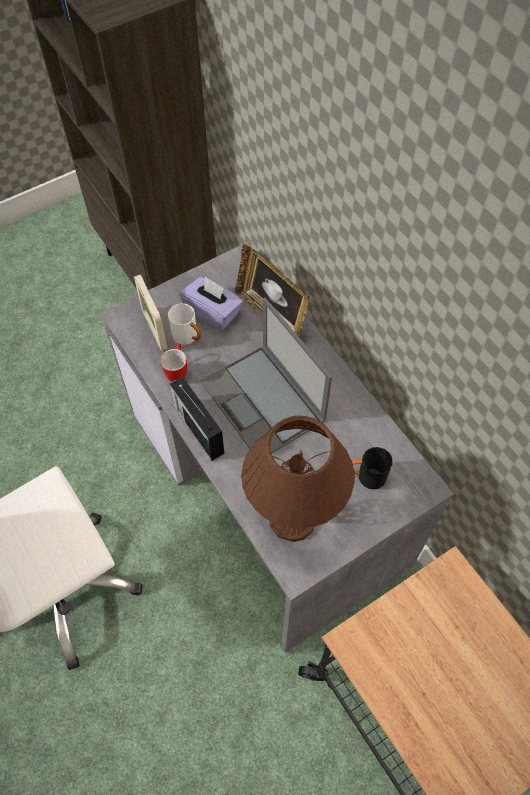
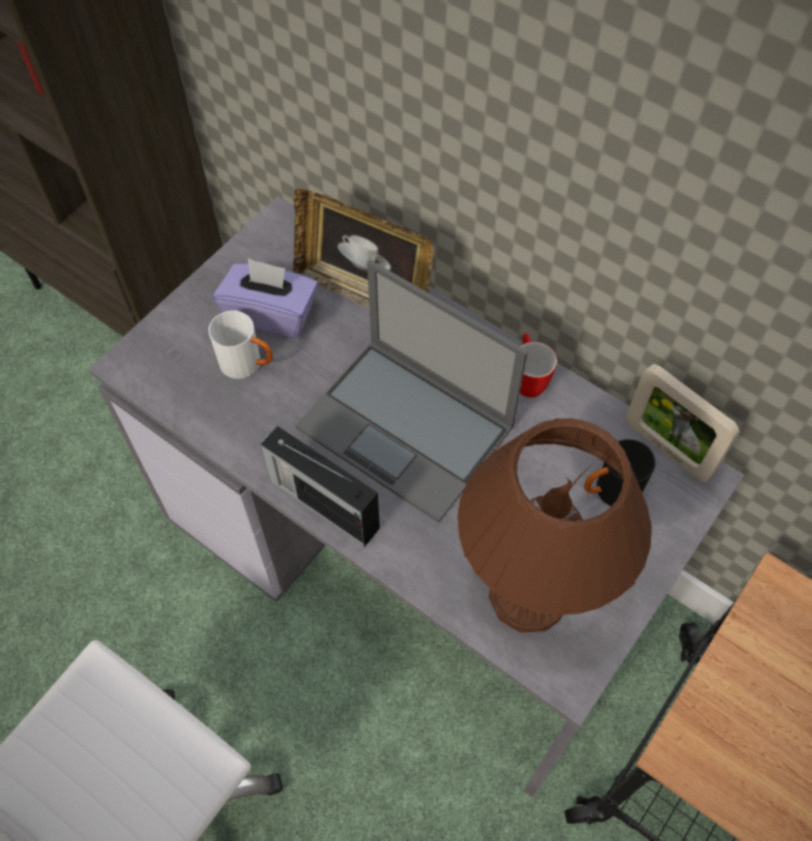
camera: 20 degrees left, 0 degrees up
(154, 330) = (189, 370): picture frame -> picture frame (666, 449)
(177, 371) = (252, 422): mug -> mug (527, 379)

